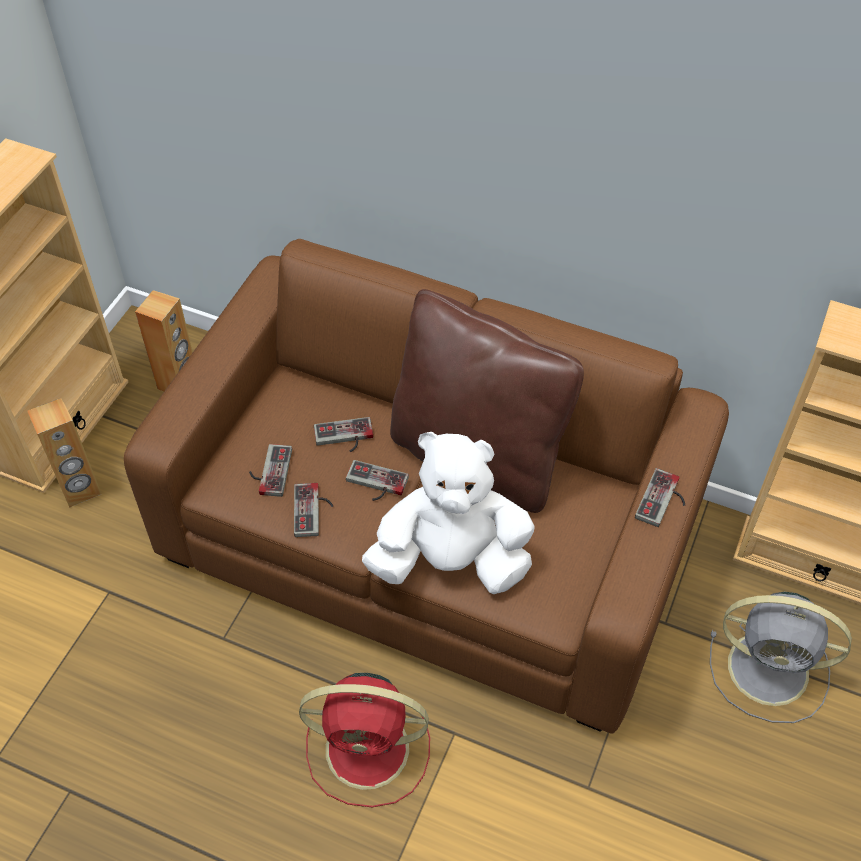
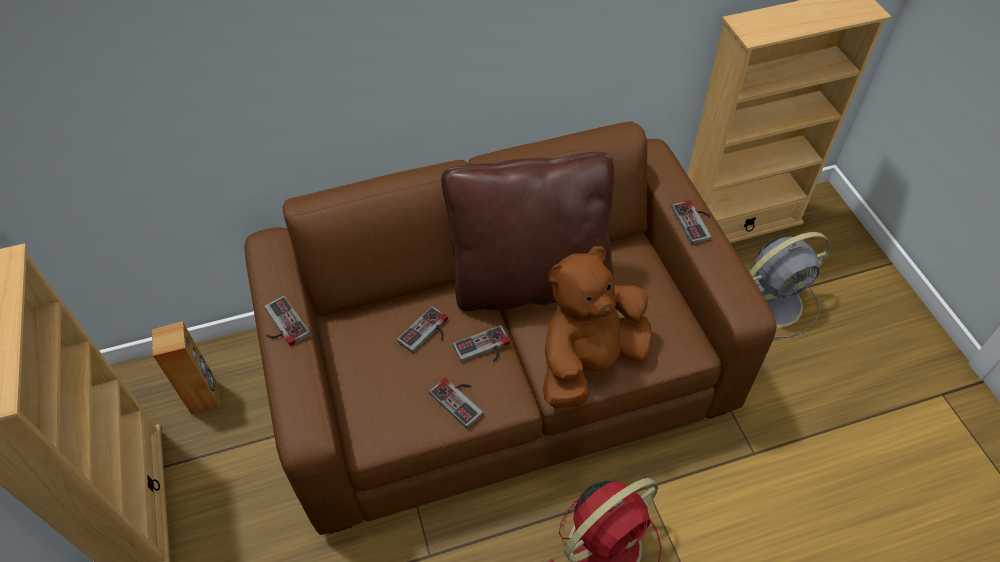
camera: 40 degrees left, 0 degrees up
(80, 490) = (201, 537): brown speaker -> none
(268, 471) = (397, 396): game controller -> game controller (281, 325)
(451, 561) = (589, 362): white plush toy -> brown plush toy

